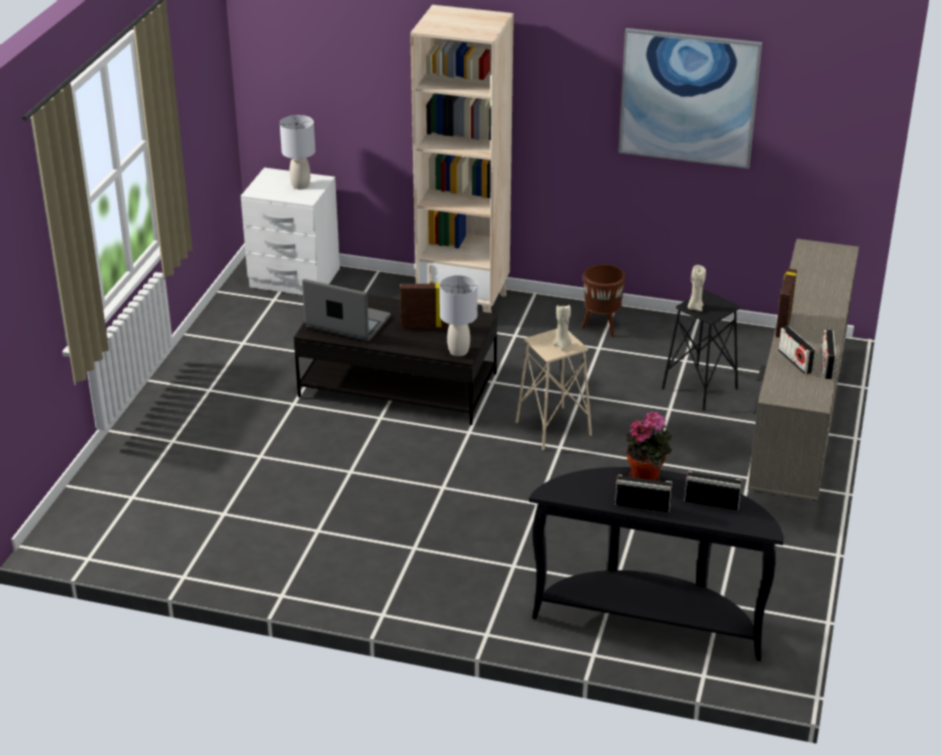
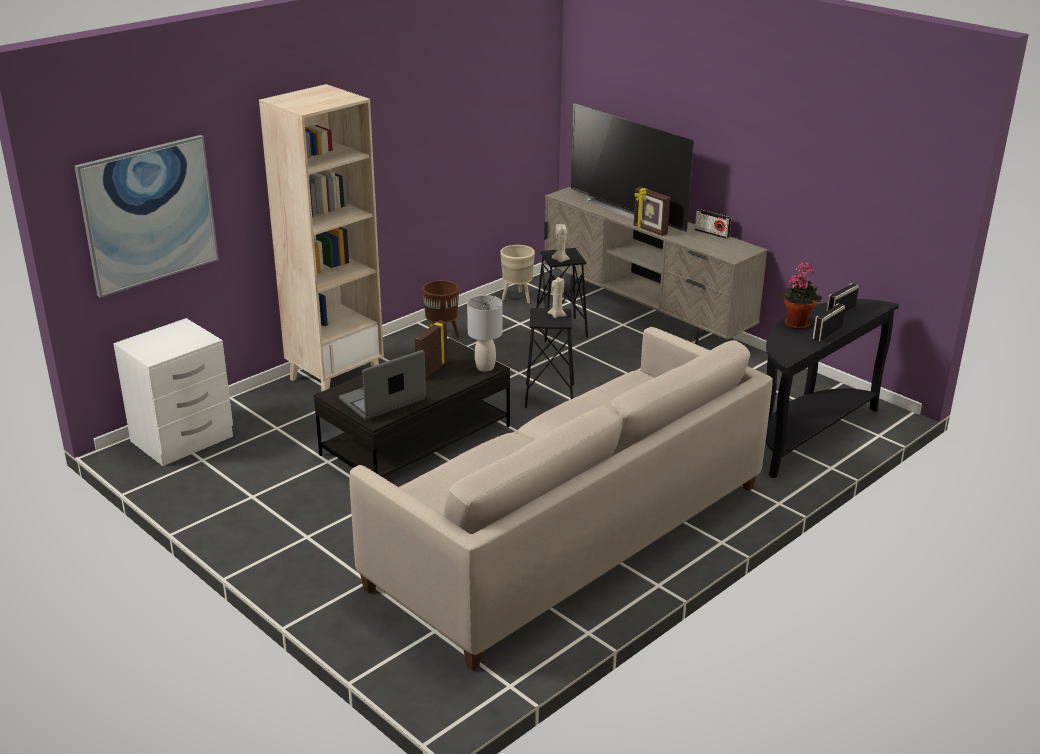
camera: 60 degrees left, 5 degrees down
(300, 185) = (177, 336): grey table lamp -> none
(319, 521) = (570, 535): none -> beige sofa
(553, 428) = (549, 396): beige stool -> black stool
(688, 98) = (449, 115): picture -> picture (149, 214)
(737, 340) = (517, 298): none -> beige planter
(795, 361) = (697, 240): radio -> none
(821, 299) = (630, 211): none -> television

